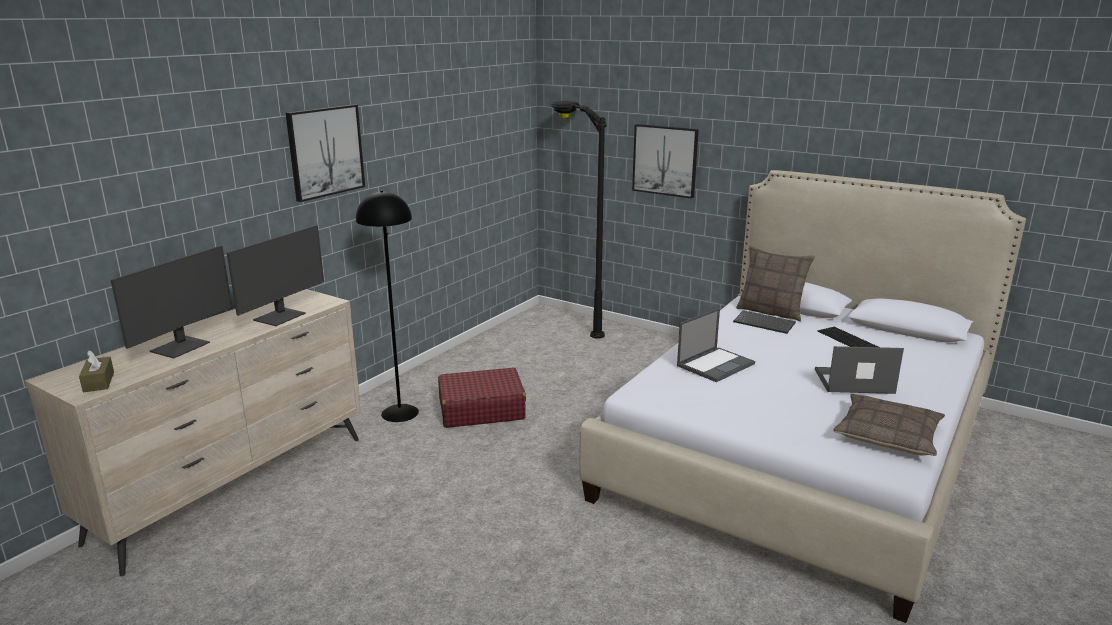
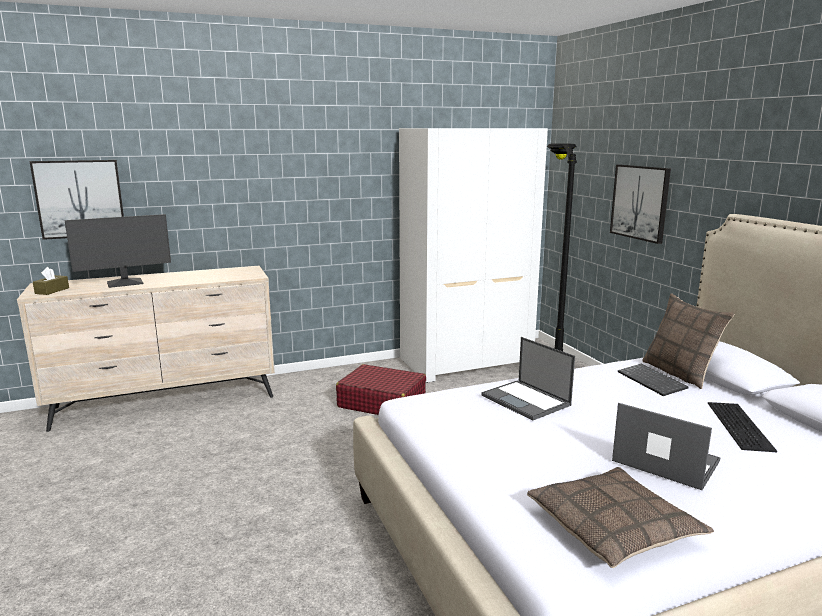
camera: 35 degrees right, 5 degrees down
(281, 317) = (209, 278): monitor -> none
(325, 151) = (296, 162): picture -> picture (80, 199)
(399, 413) = (323, 387): black floor lamp -> none
(505, 345) = (466, 362): none -> white wardrobe
(716, 364) = (526, 400): laptop -> laptop turned 60 degrees clockwise

